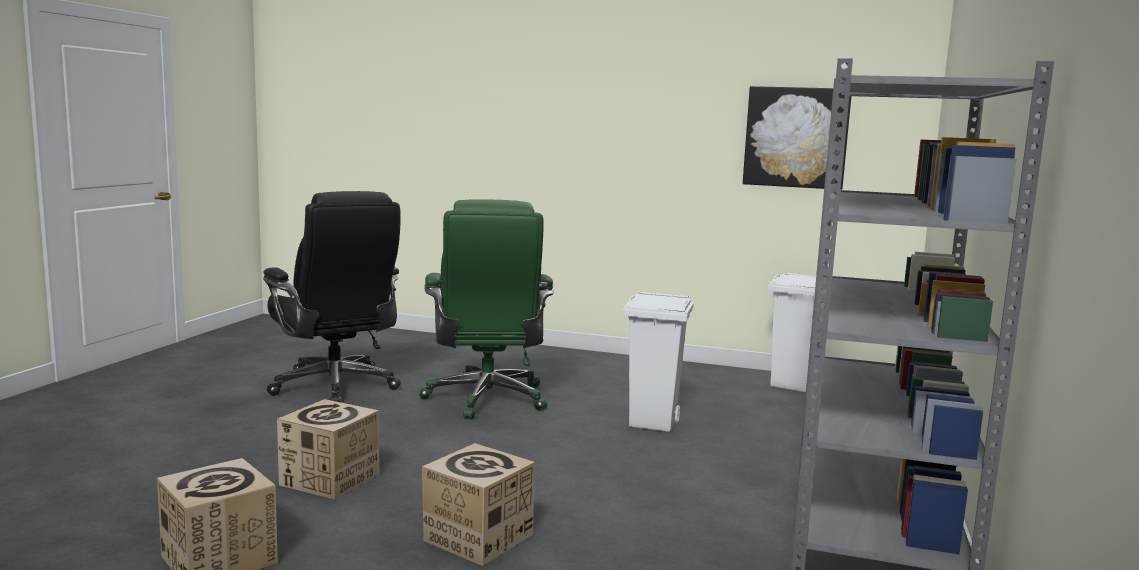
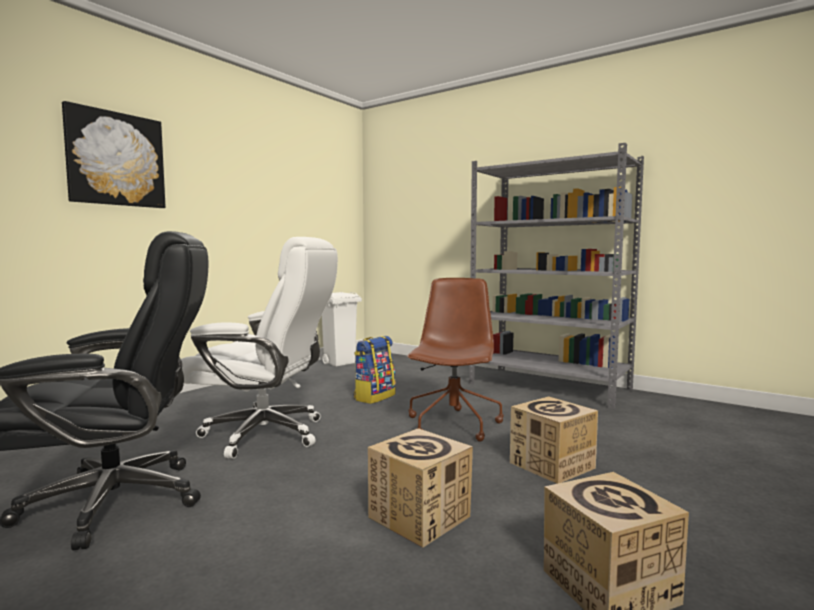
camera: 70 degrees left, 5 degrees down
(486, 398) = (264, 434): green office chair -> white office chair
(575, 475) = (453, 427): none -> brown office chair
(653, 423) = (374, 397): white trash can -> backpack
(796, 137) = (308, 206): picture -> picture (116, 159)

